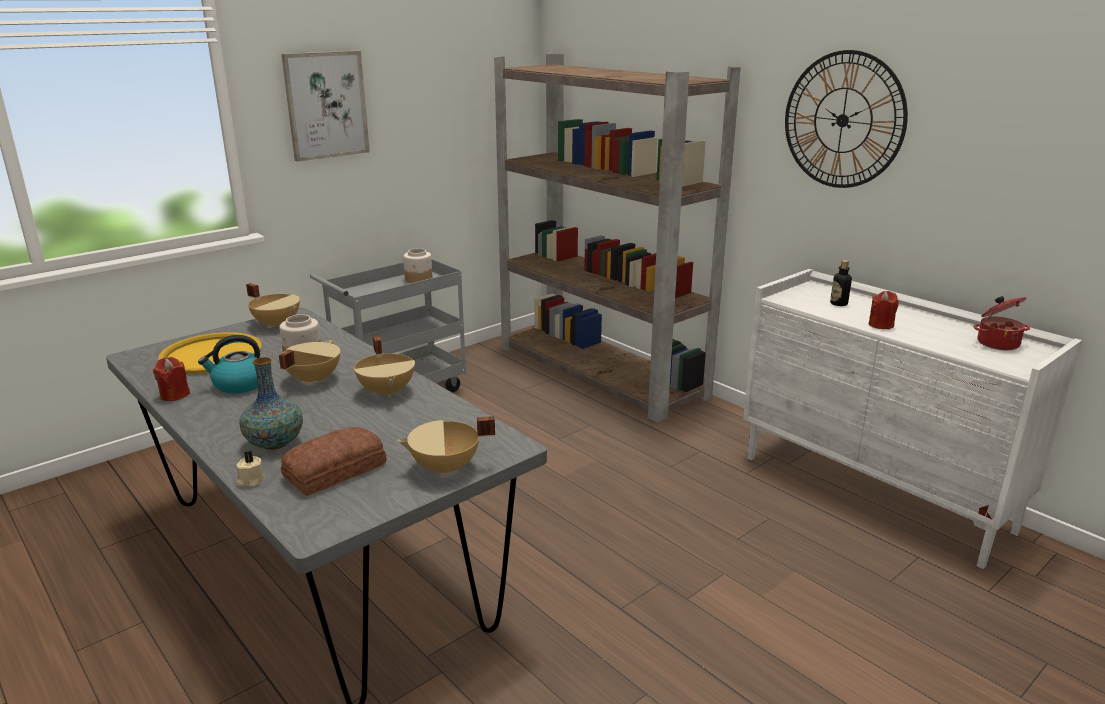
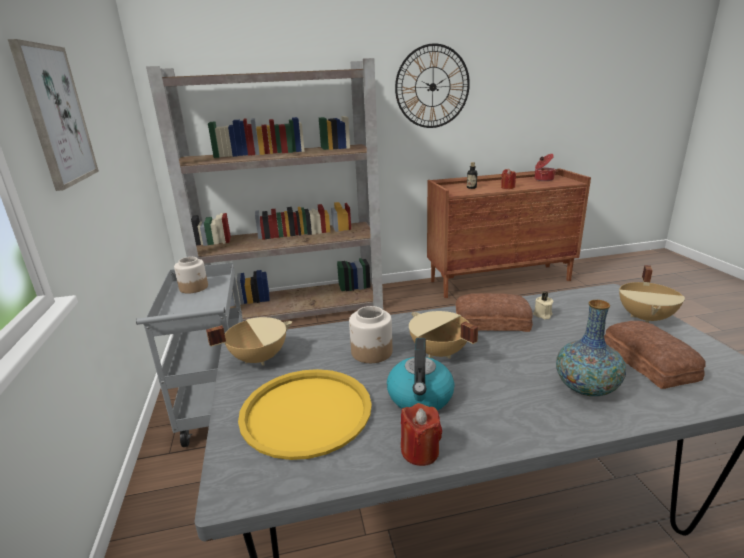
camera: 60 degrees left, 0 degrees up
(251, 480) = (670, 409): beige candle -> beige candle (542, 315)
(387, 391) = (491, 321): beige cooking pot -> bread
(874, 493) = (500, 281): white cabinet -> brown cabinet

